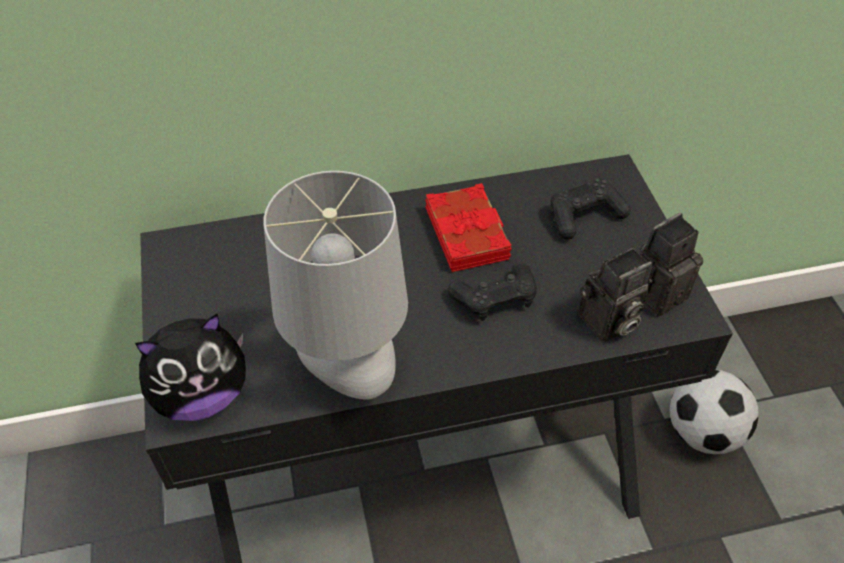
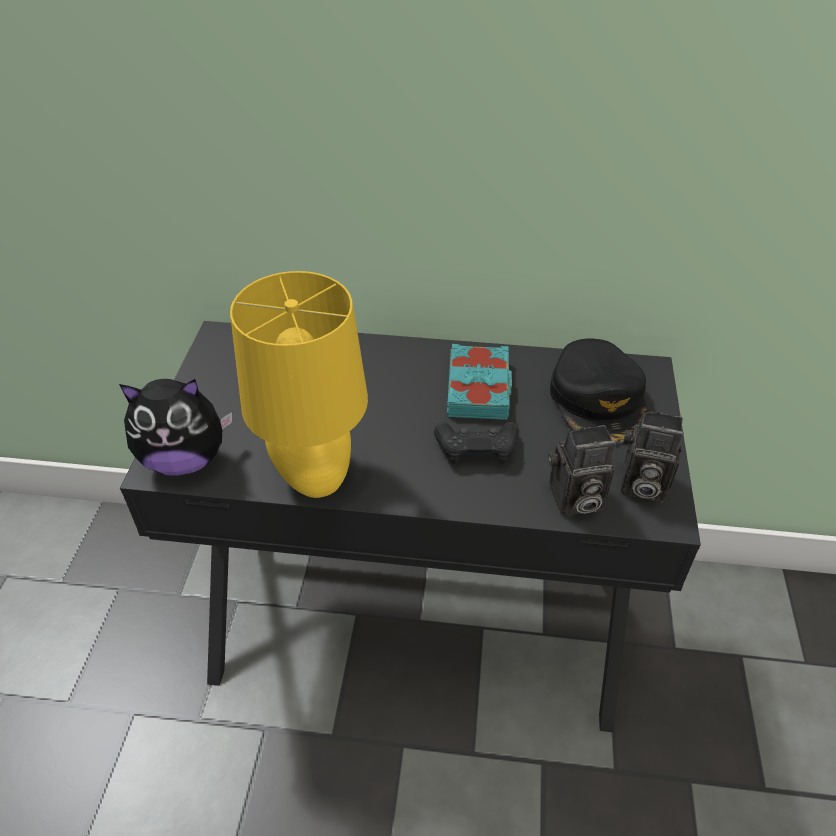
camera: 20 degrees right, 5 degrees down
(348, 371) = (315, 473): grey table lamp -> yellow table lamp
(468, 234) = (479, 388): red book -> turquoise book
(584, 216) = (599, 400): black game controller -> black cap
(657, 291) = (640, 485): camera -> camera turned 150 degrees counterclockwise
(702, 432) = (711, 673): football -> none

